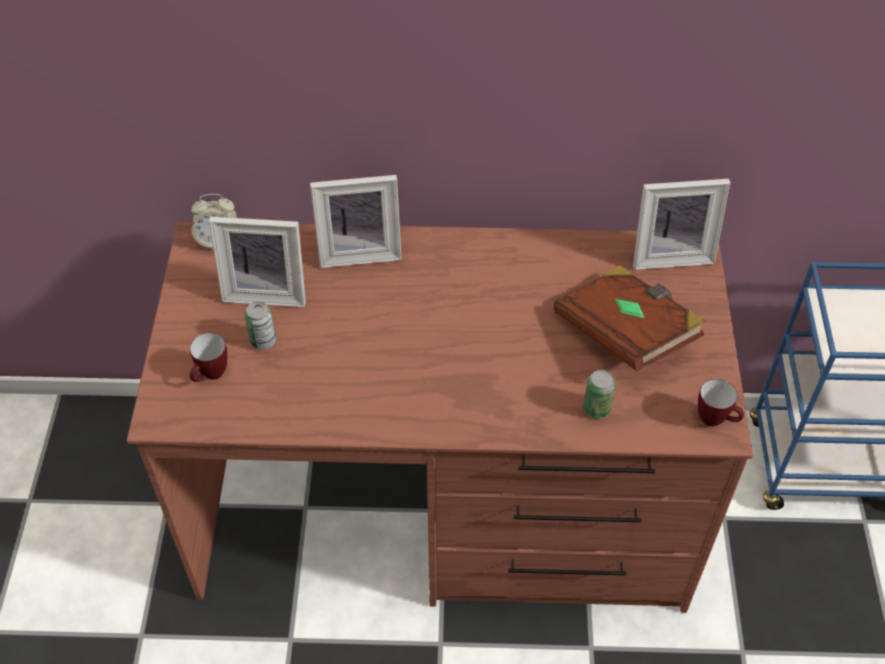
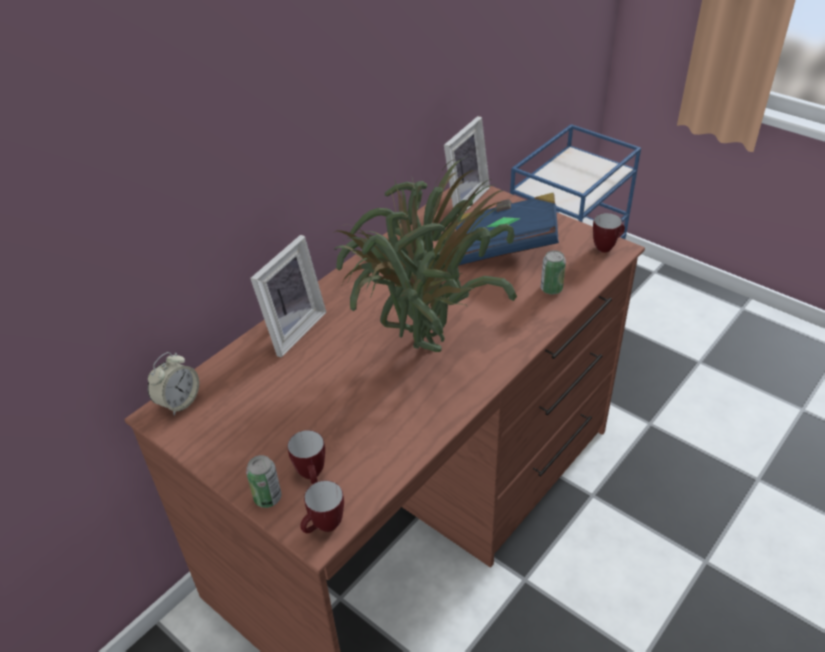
camera: 50 degrees left, 10 degrees down
(167, 418) = (324, 528): none -> mug
(263, 341) = (313, 425): can -> can (267, 498)
(266, 290) = (265, 399): picture frame -> none
(415, 358) = (422, 350): none -> potted plant
(626, 333) = (504, 247): brown book -> blue book

